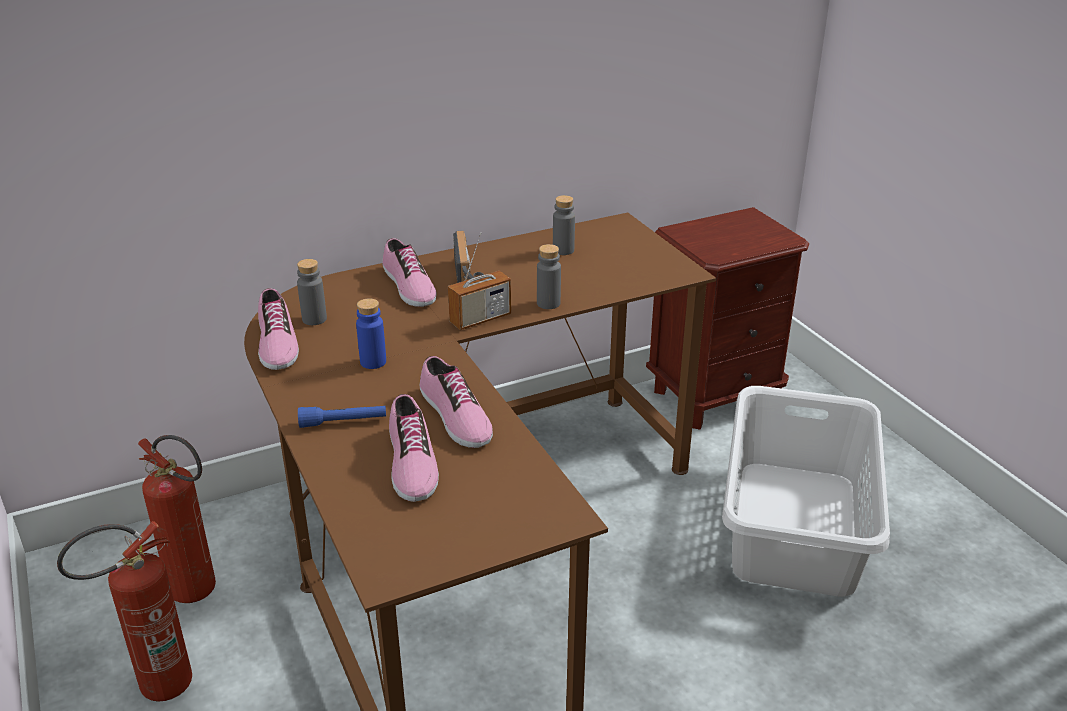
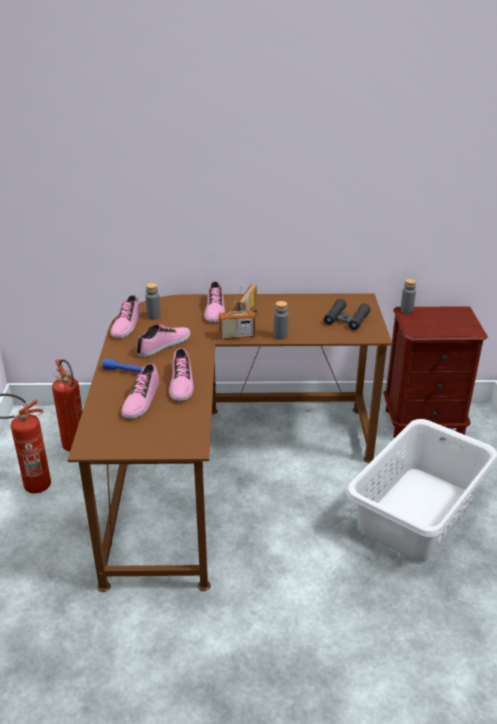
camera: 25 degrees right, 0 degrees up
(373, 362) = (164, 345): blue bottle -> shoe
(563, 250) = (315, 308): grey bottle -> grey bottle (406, 310)
(623, 257) = (346, 319): none -> black binoculars

